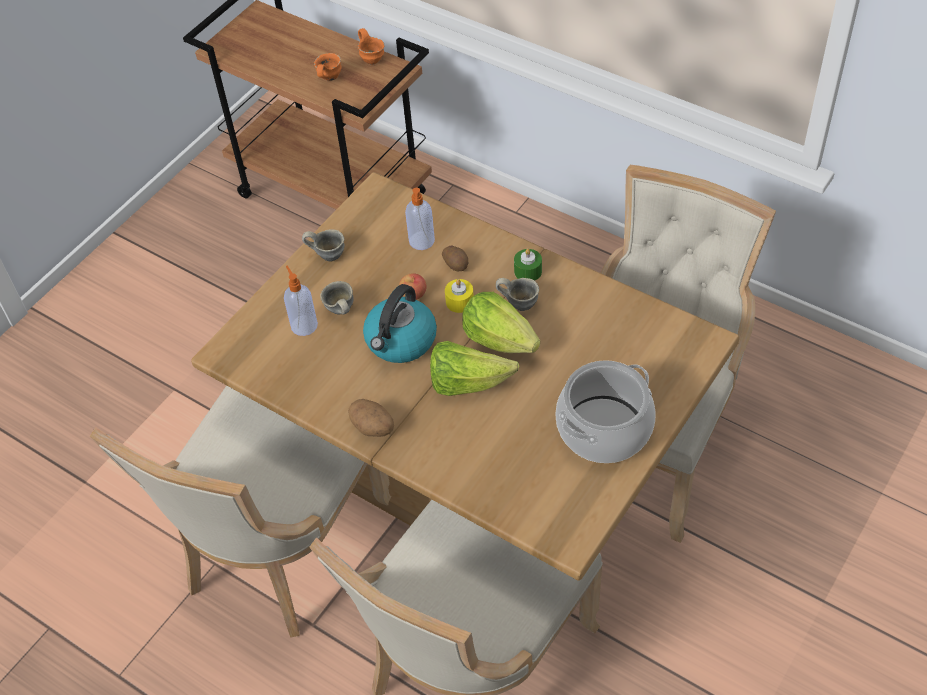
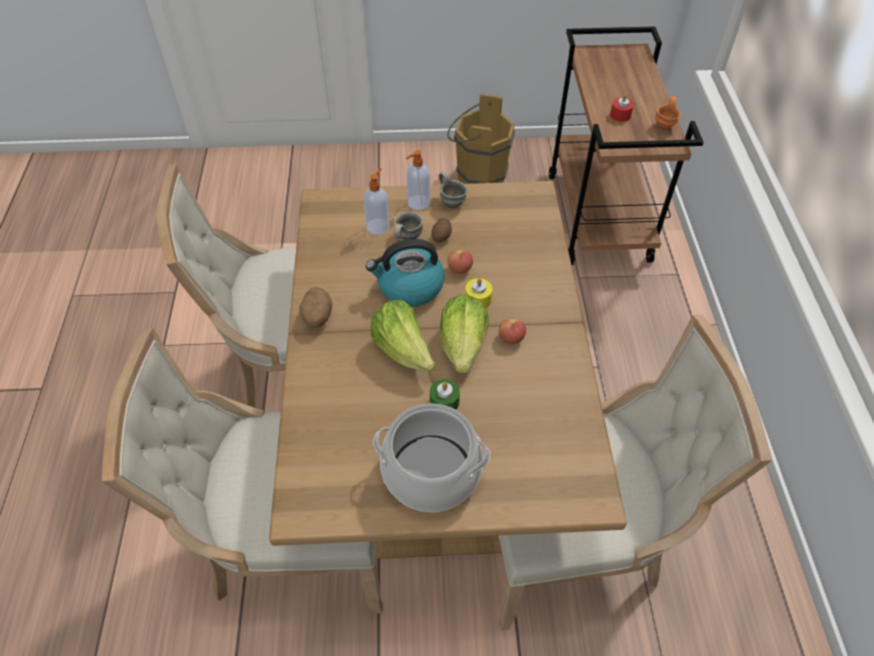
camera: 50 degrees right, 0 degrees up
(178, 252) = (477, 175): none -> brown bucket
(327, 79) = (620, 115): orange mug -> red candle
(421, 241) = (514, 244): soap dispenser -> soap dispenser (418, 203)
(456, 264) = (512, 277): potato -> potato (441, 236)
(519, 303) = (511, 338): grey mug -> apple
(528, 271) = (548, 325): green candle -> green candle (444, 402)

